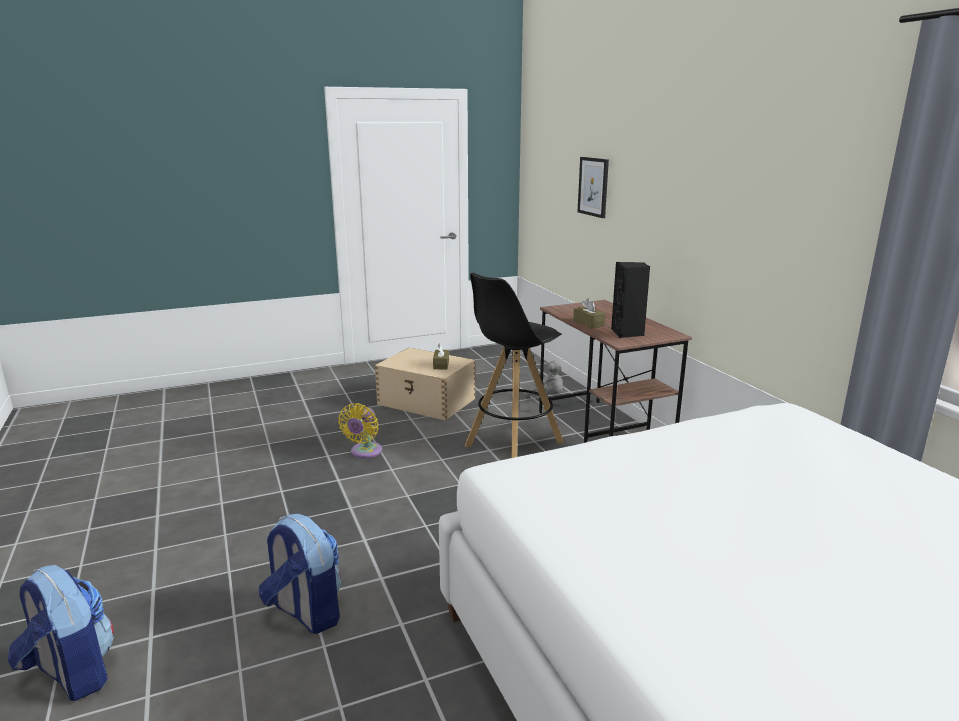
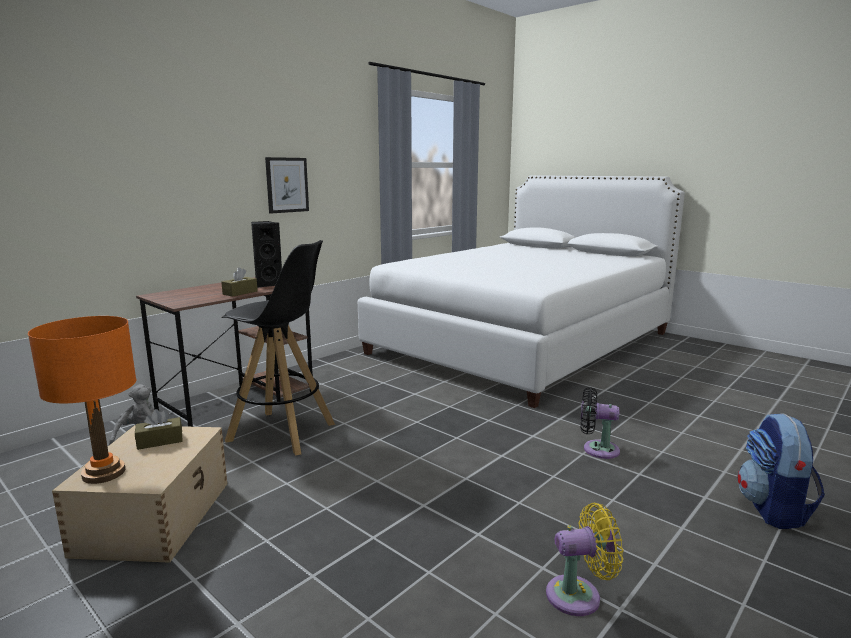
camera: 115 degrees left, 5 degrees down
(305, 612) = (597, 449): backpack -> black fan
(364, 452) = (347, 511): yellow fan -> yellow fan (579, 595)
(413, 354) = (104, 473): none -> orange table lamp
(593, 186) = (56, 170): picture -> picture (287, 185)

